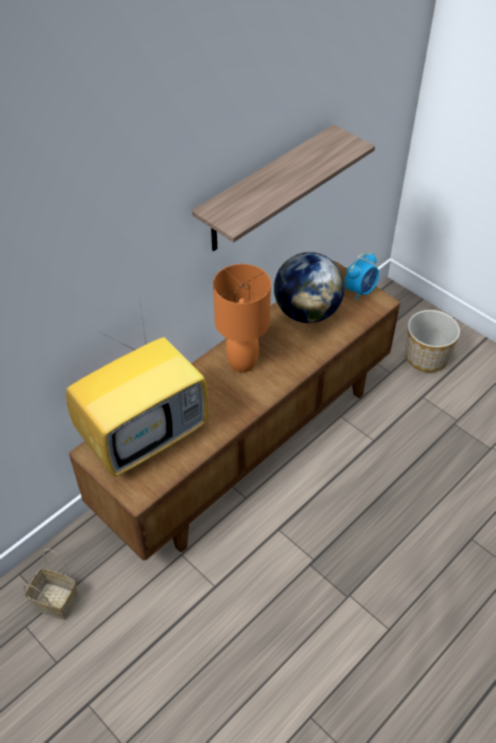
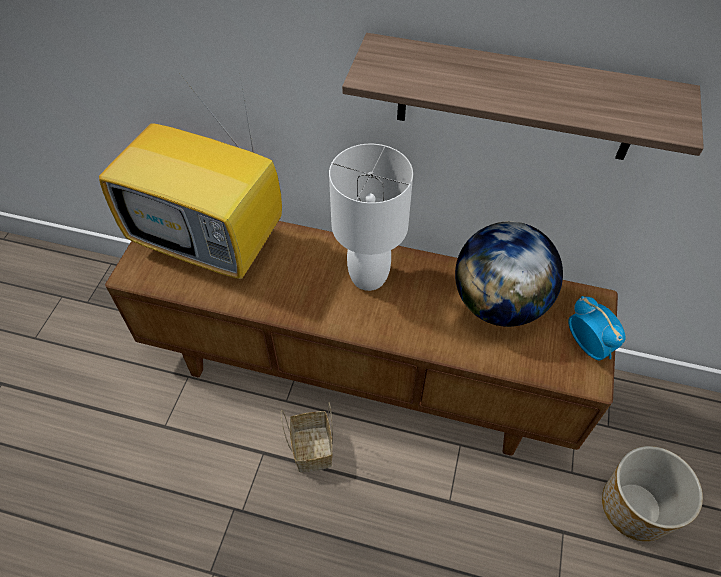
camera: 60 degrees right, 5 degrees up
(54, 601) = (93, 303): basket -> basket (311, 447)
(242, 363) = (368, 277): orange table lamp -> white table lamp
(360, 291) = (588, 345): alarm clock -> alarm clock turned 135 degrees counterclockwise

